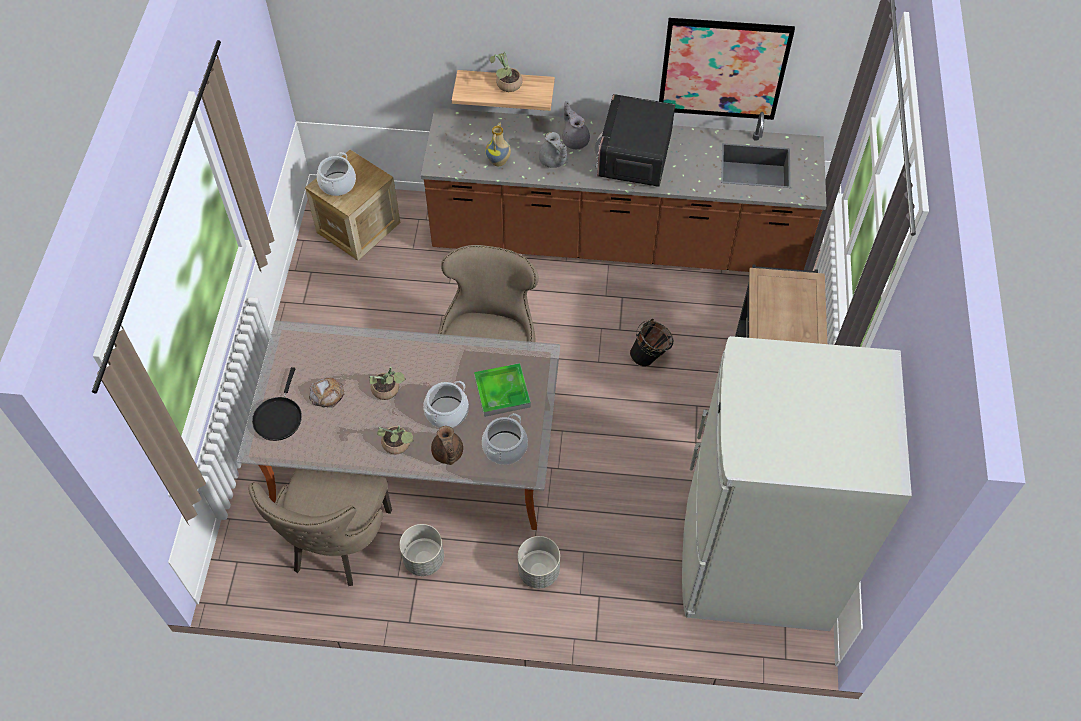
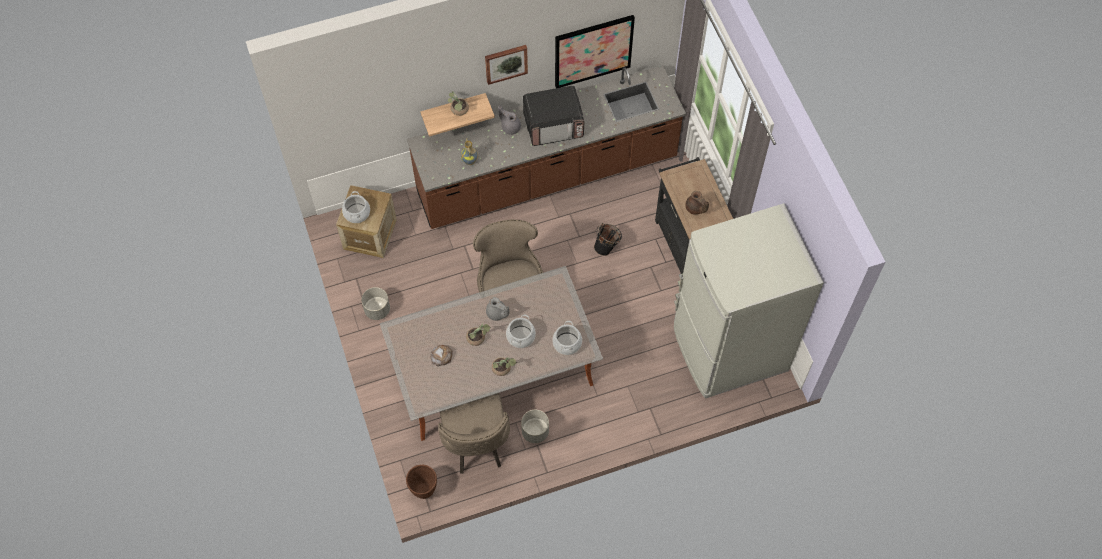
camera: 25 degrees left, 5 degrees up
(235, 571) = (424, 489): none -> brown planter
(279, 417) = (420, 382): black frying pan -> none
(447, 454) = (535, 361): brown teapot -> brown teapot (695, 208)
(502, 392) = (547, 310): tray -> none
(539, 571) = (607, 408): grey planter -> grey planter (377, 309)
(553, 161) = (504, 147): grey teapot -> grey teapot (497, 313)
(589, 36) = (506, 63): none -> picture
(634, 157) = (554, 125): microwave -> microwave turned 90 degrees counterclockwise

